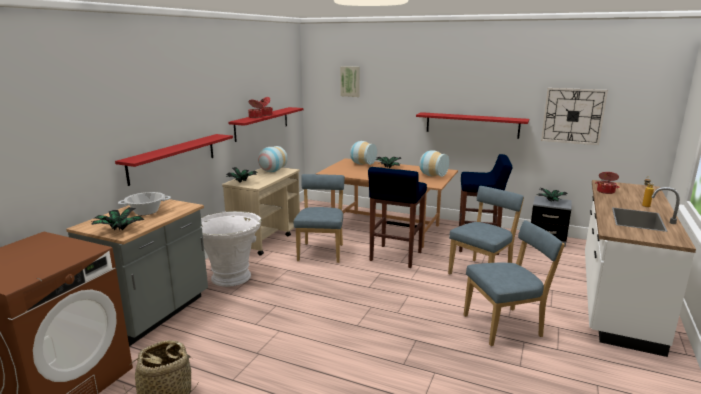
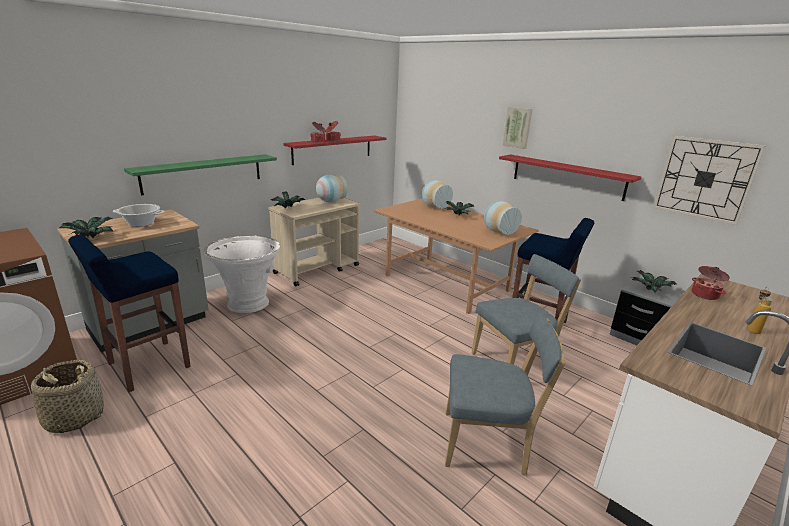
camera: 20 degrees right, 5 degrees up
(173, 158) = (203, 173): red shelf -> green shelf
(321, 251) = (356, 295): blue chair -> none
(350, 81) = (441, 111): picture -> picture (517, 127)
(395, 257) = (428, 318): blue stool -> blue stool (147, 366)

